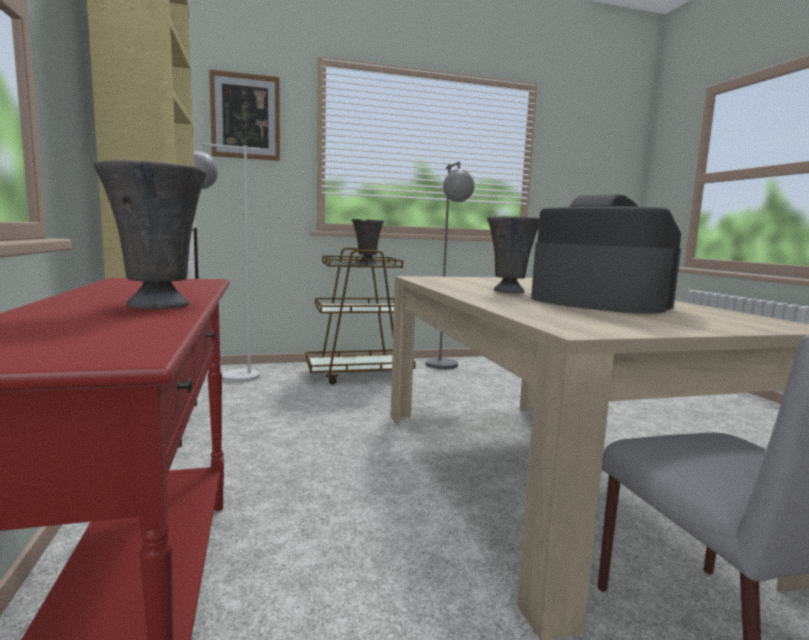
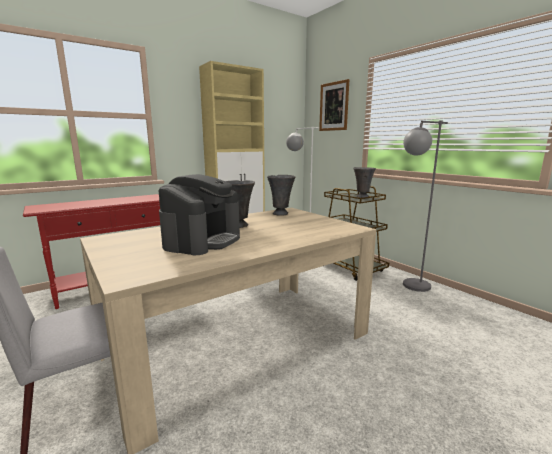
camera: 70 degrees right, 5 degrees up
(158, 305) = (101, 203): grey vase -> grey vase (281, 214)

